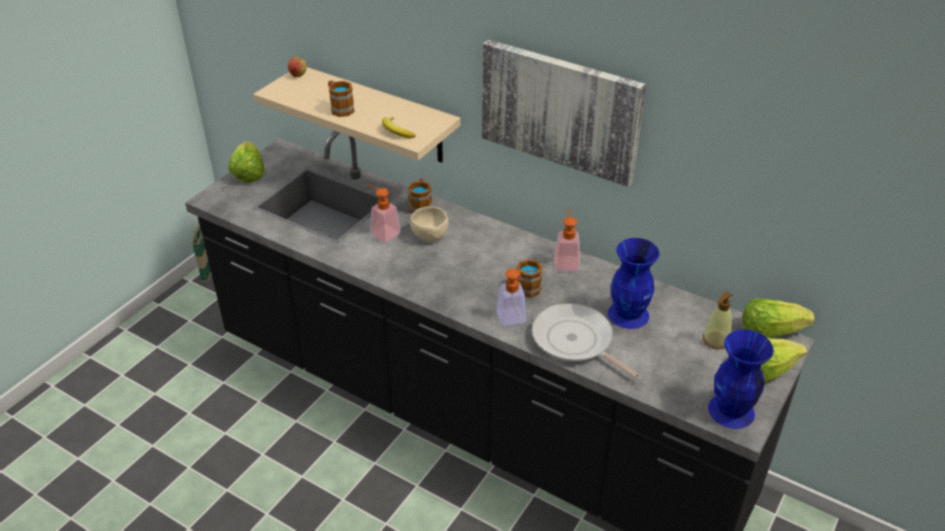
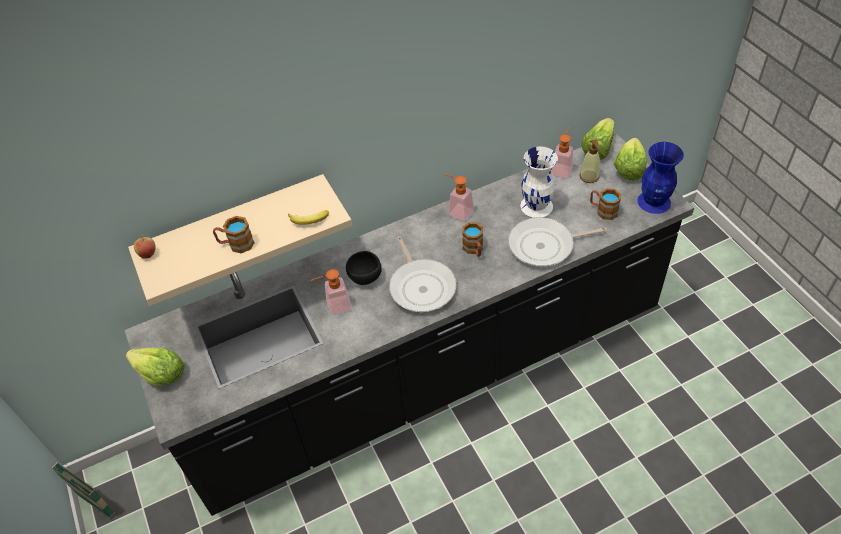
camera: 55 degrees left, 10 degrees up
(421, 205) = (320, 267): mug -> mug (603, 210)
(430, 237) = (366, 278): beige bowl -> black bowl
(448, 275) = (421, 286): none -> frying pan
(516, 316) = (497, 266): soap dispenser -> soap dispenser (562, 168)
(560, 110) = (414, 107): picture -> none
(629, 315) = (537, 205): blue vase -> white vase

